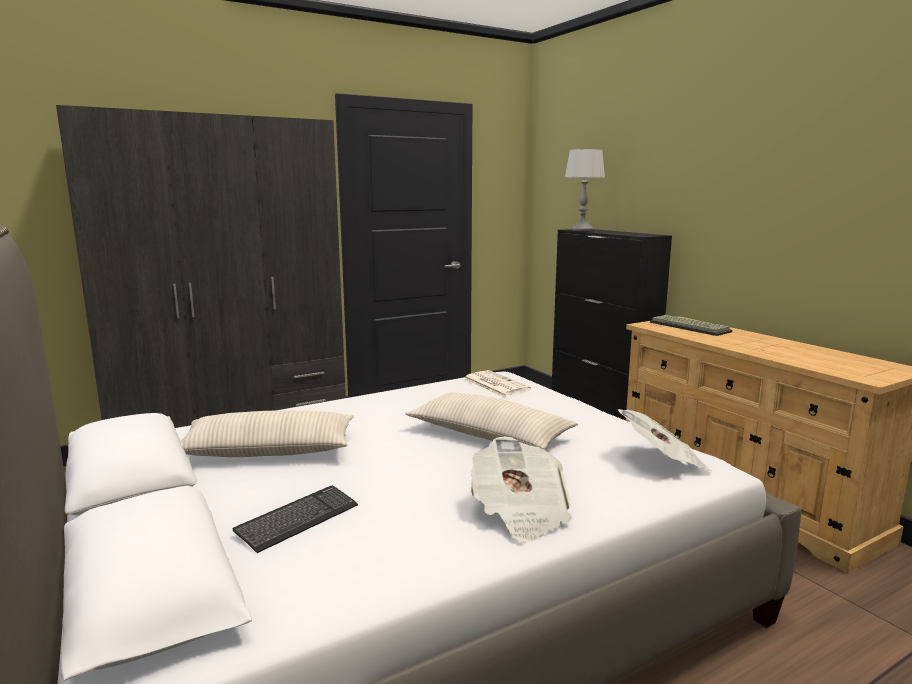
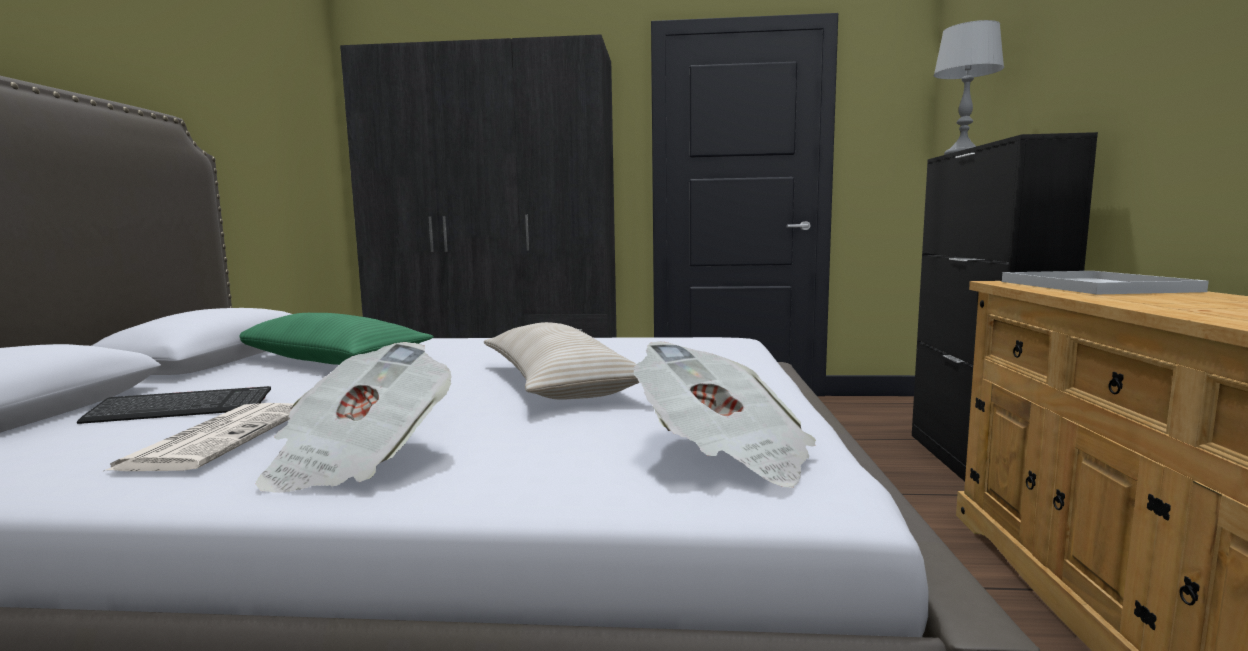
camera: 35 degrees right, 5 degrees down
(268, 451) = (331, 360): beige pillow -> green pillow
(494, 384) = (696, 344): newspaper -> newspaper (218, 437)
(691, 327) = (1097, 286): keyboard -> white tray

